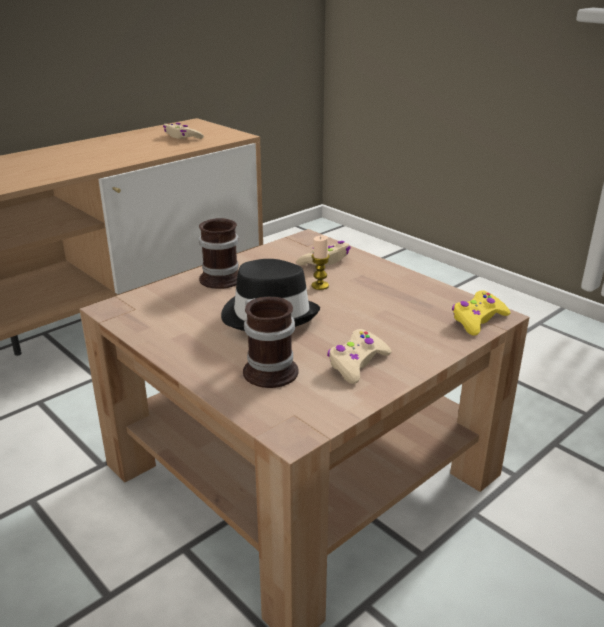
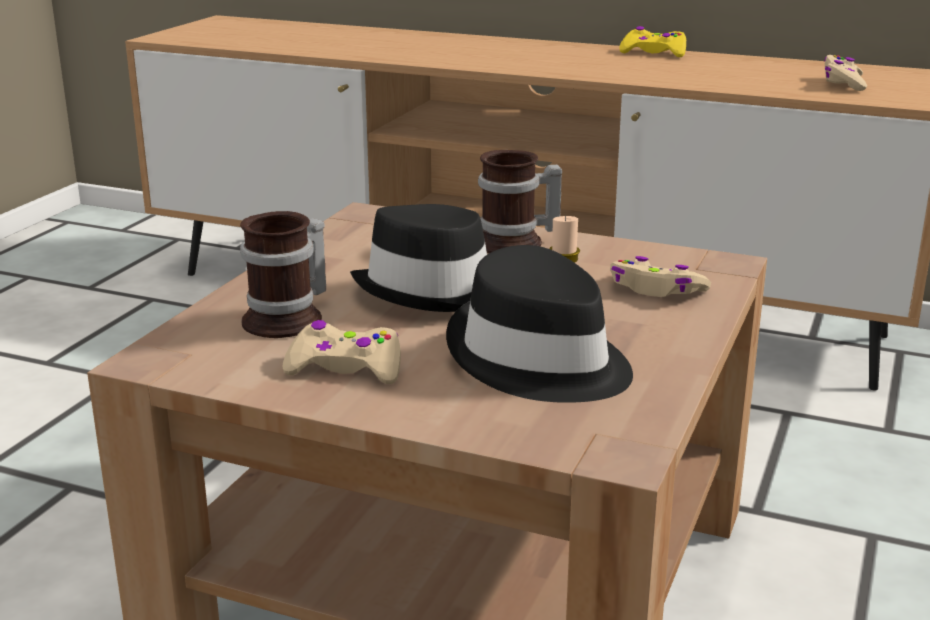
camera: 65 degrees right, 5 degrees down
(386, 309) = (538, 361): none -> black hat
(478, 320) = (582, 440): yellow game controller -> yellow game controller (654, 52)

